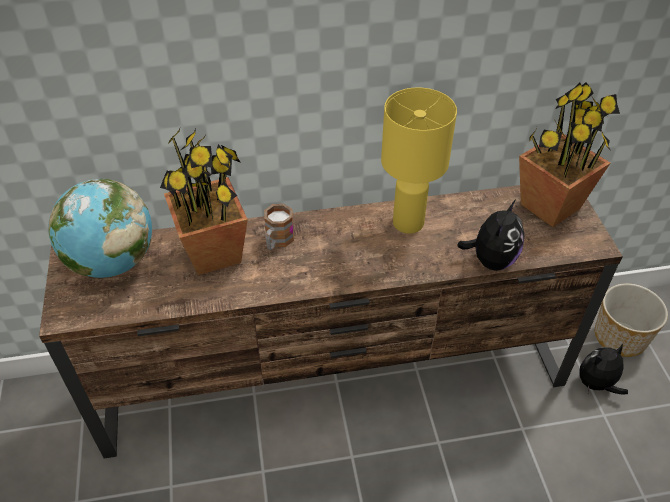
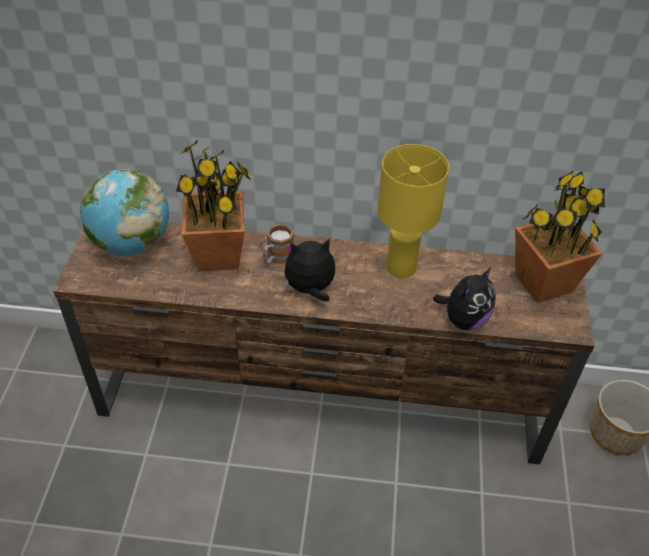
camera: 15 degrees right, 0 degrees up
(596, 384) = (572, 472): plush toy -> plush toy (310, 289)

